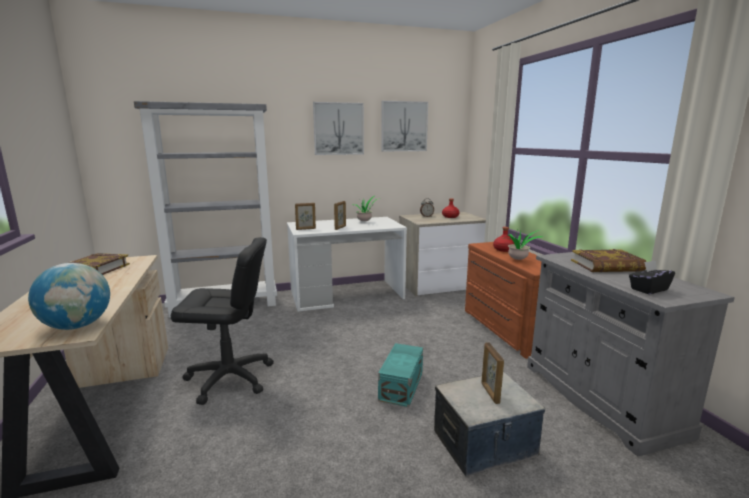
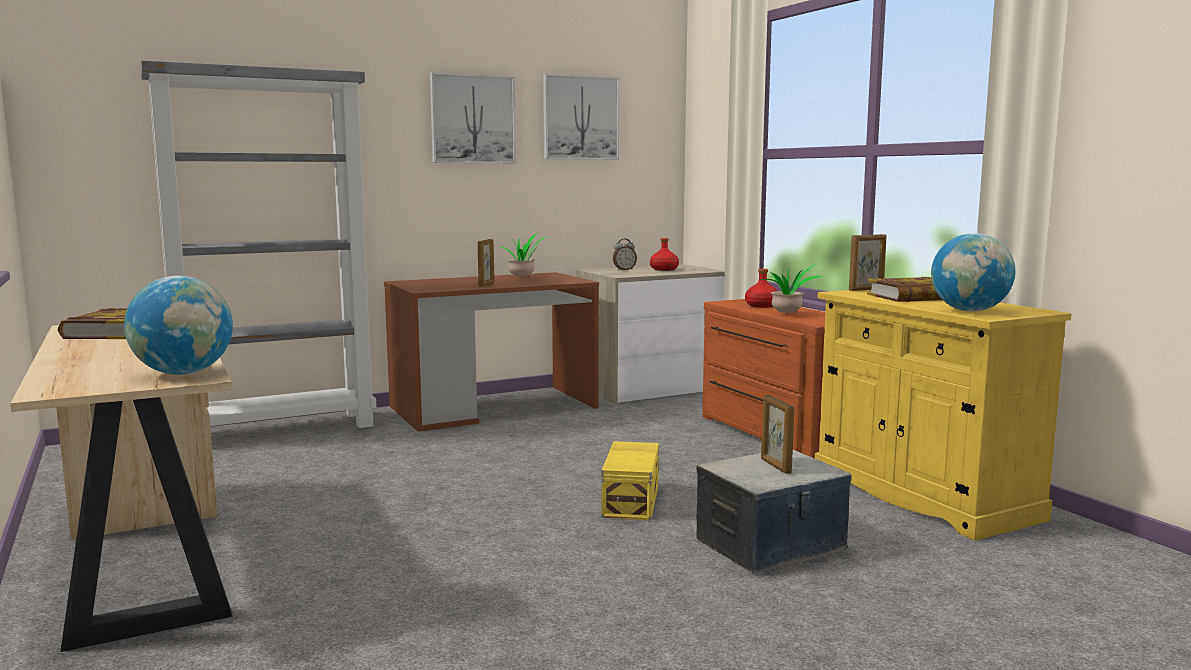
camera: 10 degrees left, 5 degrees down
(230, 378) = (347, 511): black office chair -> none
(306, 229) = (427, 287): picture frame -> picture frame (866, 289)
(346, 294) = (493, 407): white desk -> brown desk
(402, 386) = (632, 500): turquoise storage box -> yellow storage box
(600, 398) = (922, 494): grey cabinet -> yellow cabinet
(648, 289) = (969, 311): black tissue box -> globe

